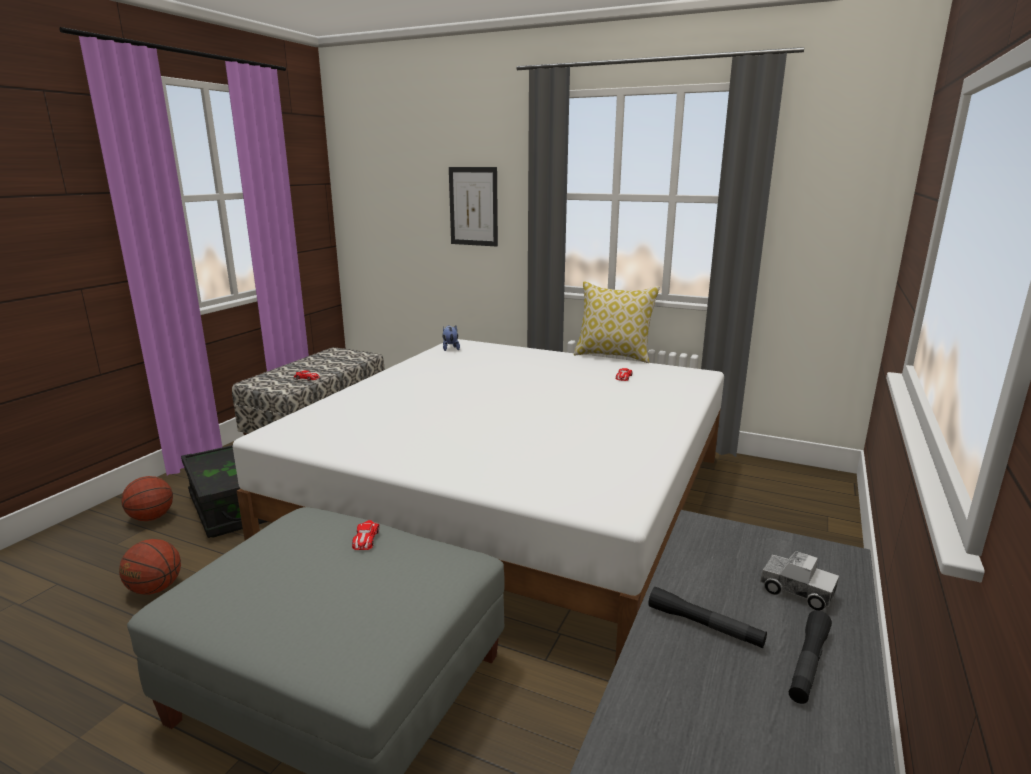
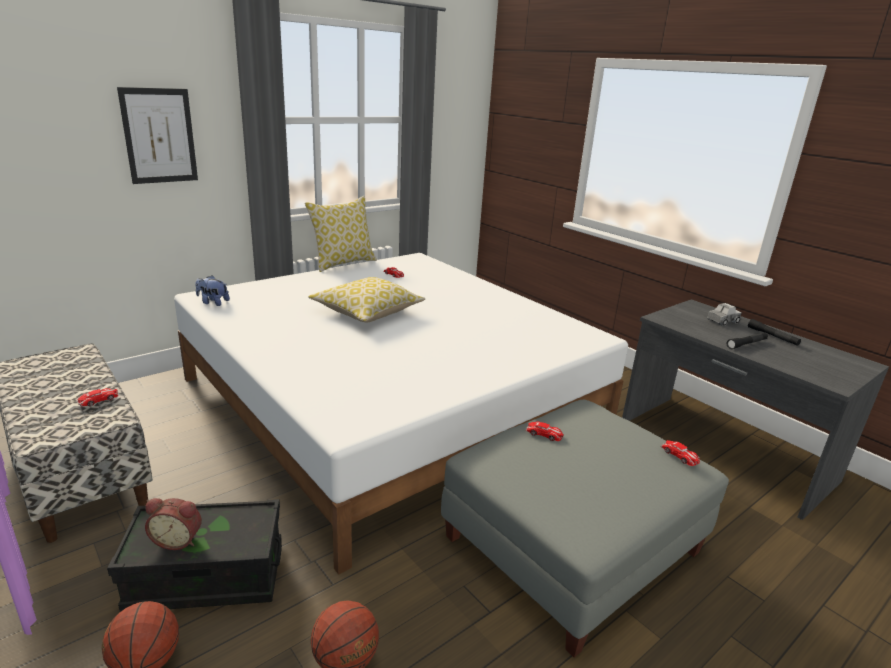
camera: 65 degrees left, 5 degrees up
(214, 465) = (178, 539): none -> alarm clock
(375, 650) = (680, 455): none -> toy car
(506, 390) = (367, 312): none -> pillow

